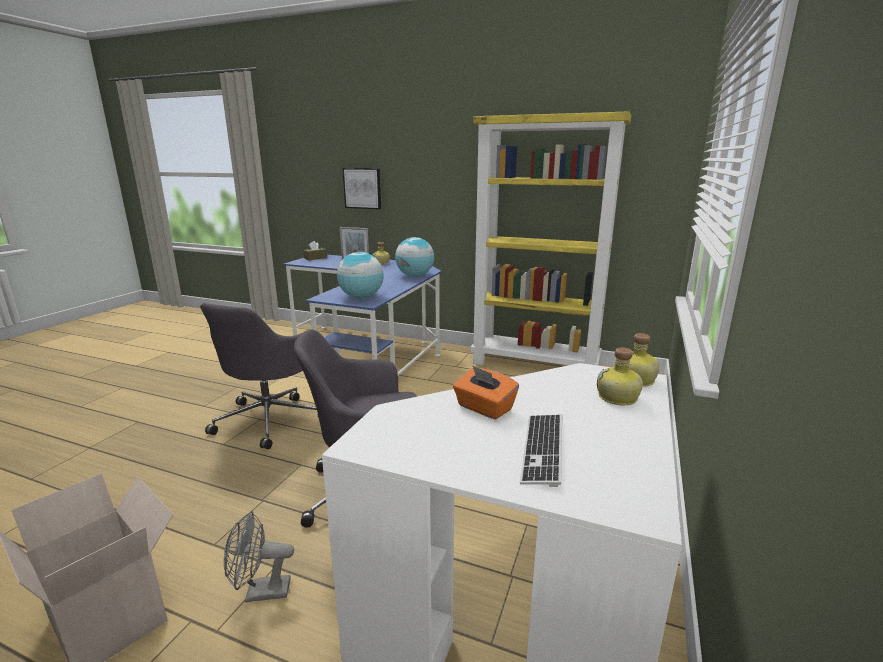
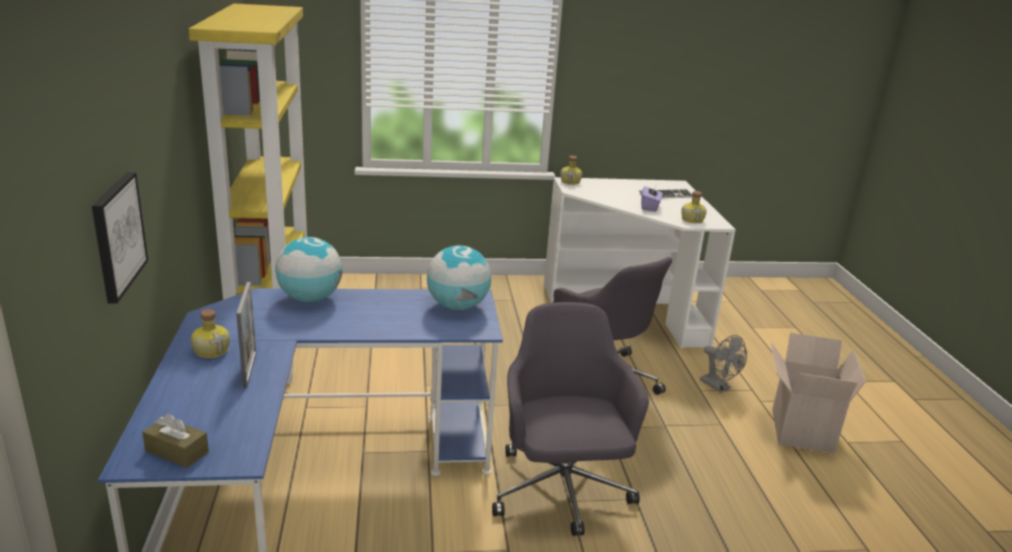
camera: 120 degrees left, 5 degrees up
(270, 419) = (561, 491): grey office chair -> grey office chair turned 90 degrees counterclockwise
(484, 408) = (650, 207): orange tissue box -> purple tissue box
(618, 398) = (598, 185): bottle -> bottle (692, 220)

